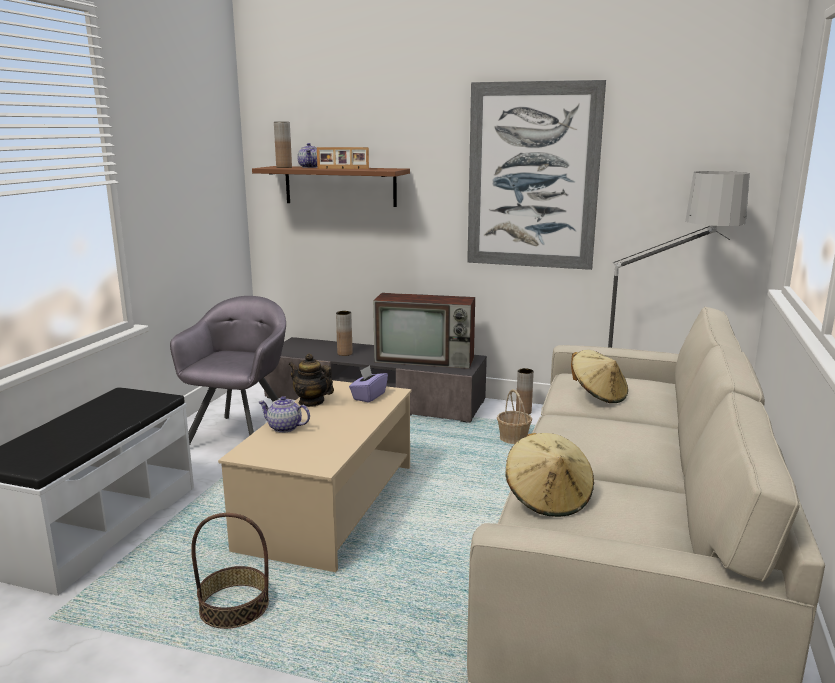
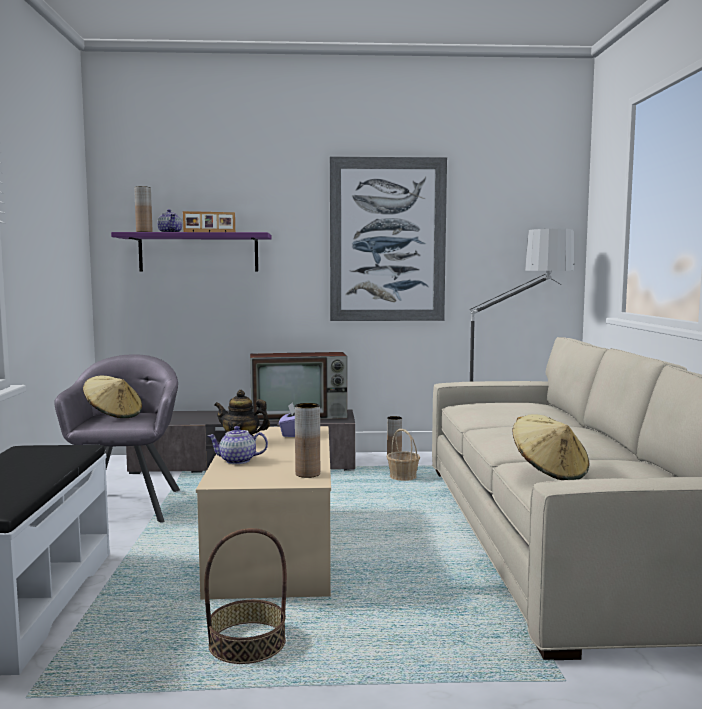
camera: 20 degrees left, 10 degrees down
(340, 186) = (198, 253): brown shelf -> purple shelf
(344, 353) = (214, 418): brown vase -> brown vase (307, 474)
(598, 395) = (501, 412): beige hat -> beige hat (113, 415)

